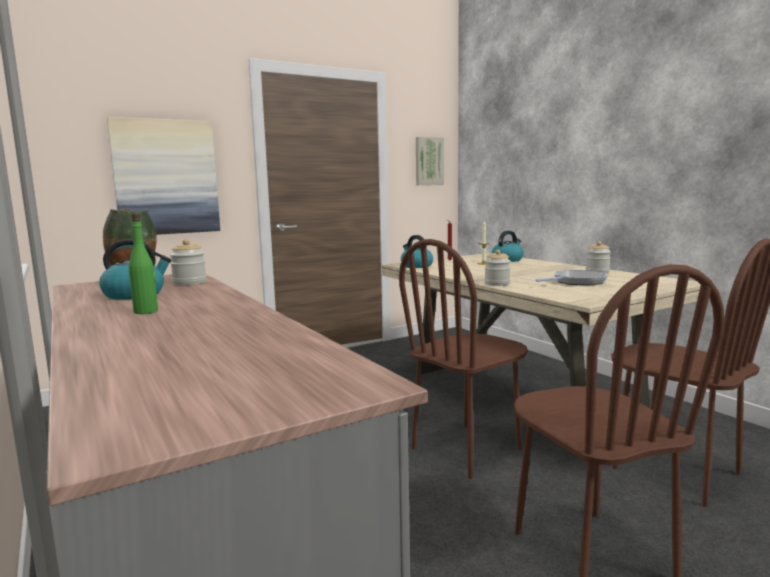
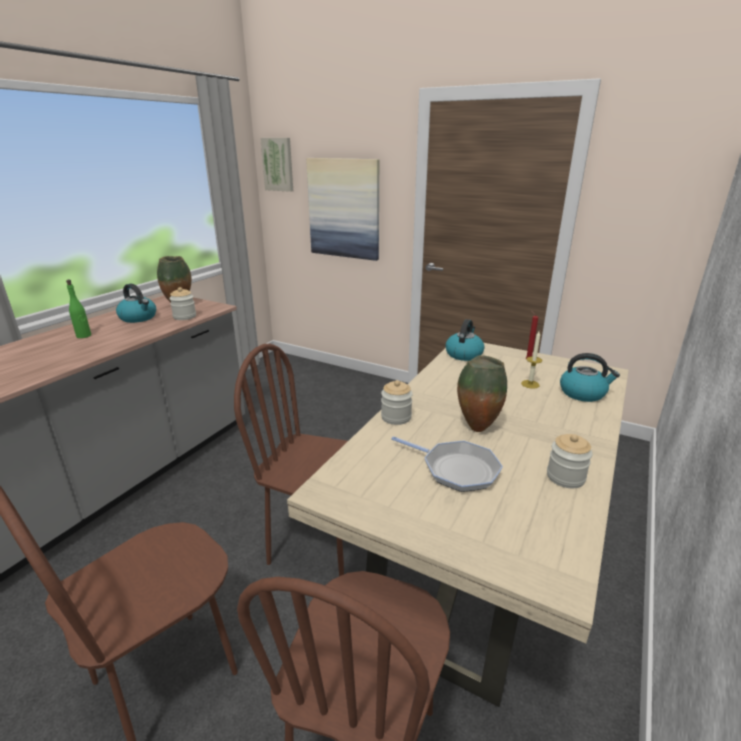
camera: 60 degrees right, 15 degrees up
(428, 161) = (653, 210): picture -> picture (278, 164)
(529, 275) = (476, 427): none -> vase

